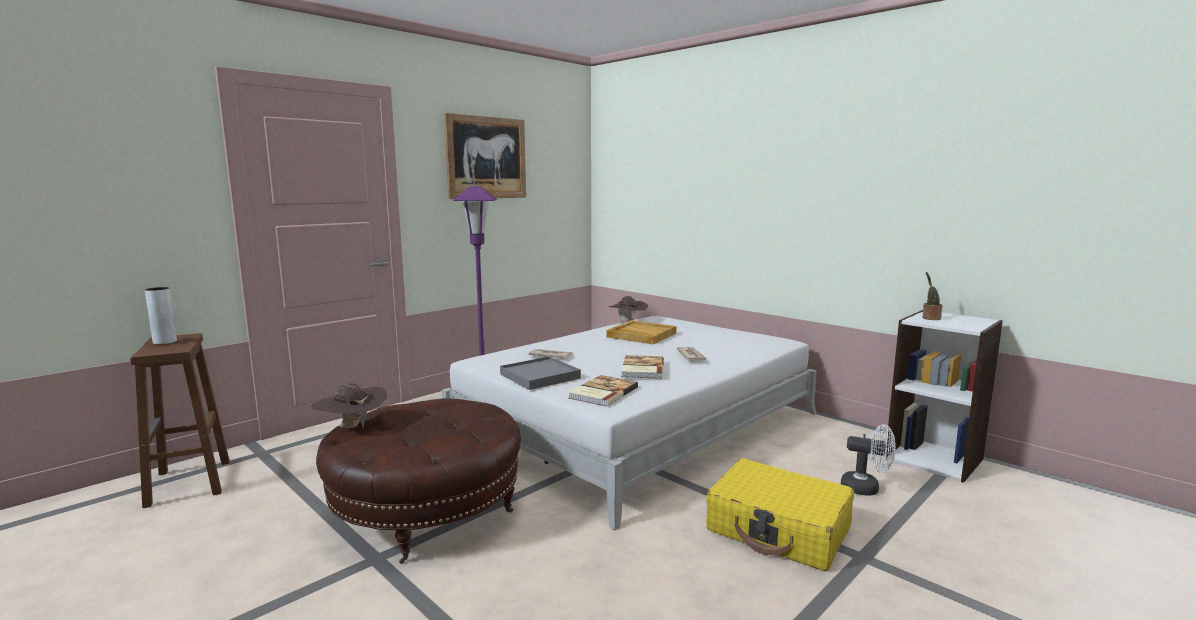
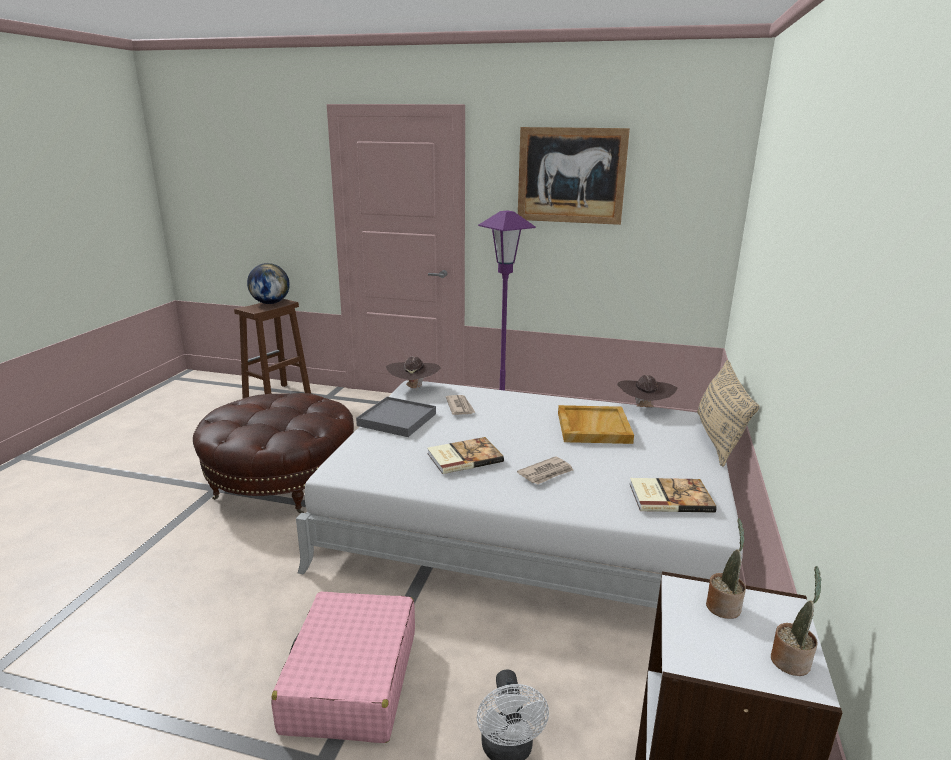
camera: 60 degrees right, 10 degrees up
(165, 342) = (270, 303): grey vase -> globe
(352, 427) = (254, 398): brown hat -> brown hat (414, 388)
(602, 393) = (375, 457): book -> book (669, 497)
(688, 320) = (718, 438): none -> beige pillow
(779, 529) = (351, 680): yellow suitcase -> pink suitcase
(970, 318) = (791, 660): none -> potted plant

